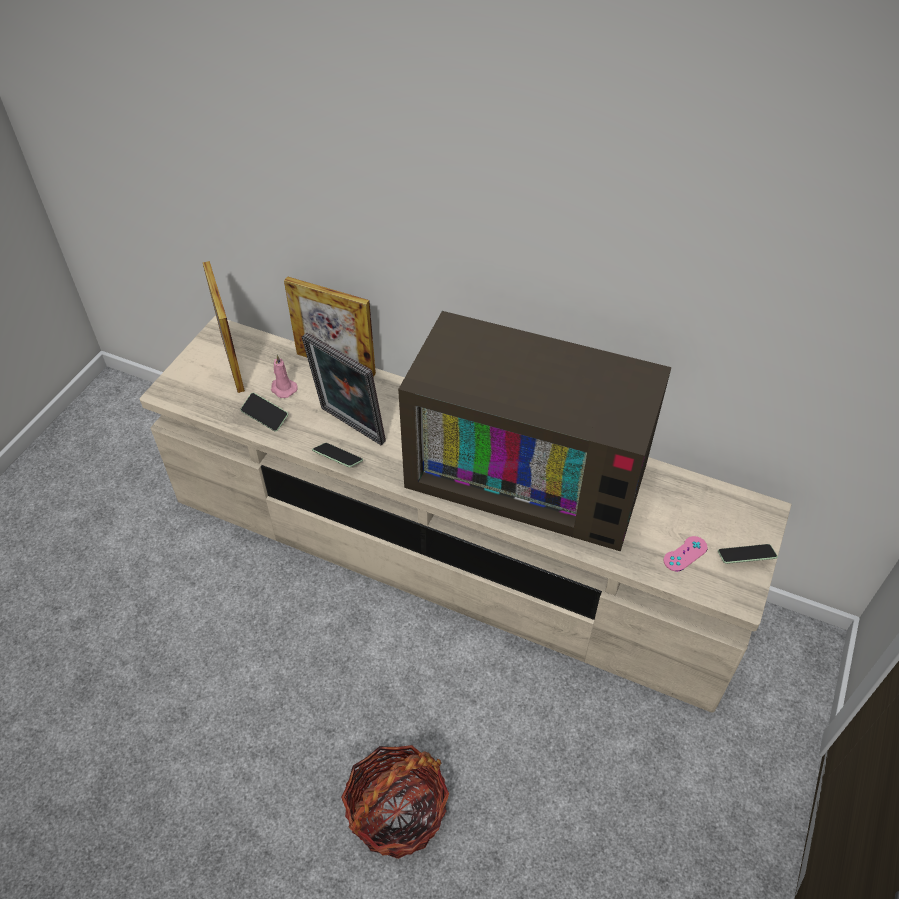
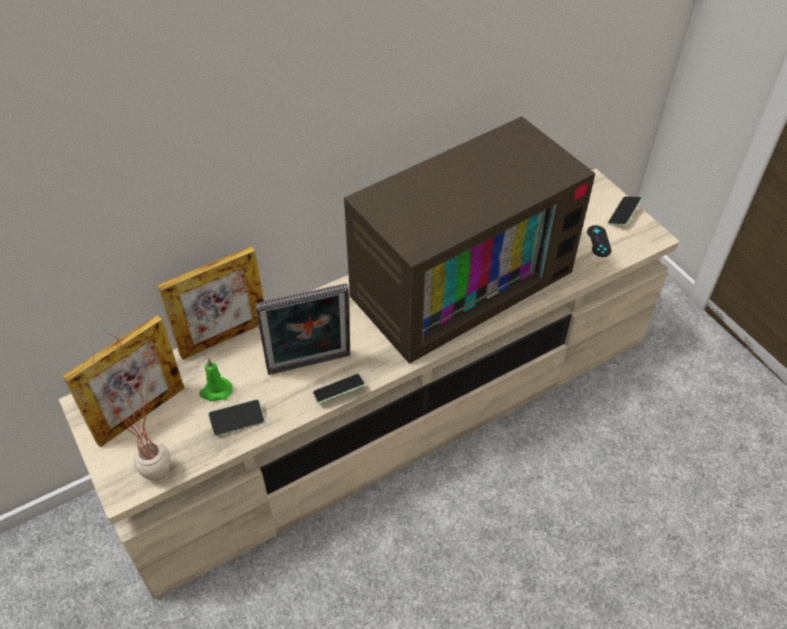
camera: 55 degrees left, 0 degrees up
(199, 400) = (164, 464): none -> potted plant
(232, 363) = (141, 414): picture frame -> picture frame turned 60 degrees counterclockwise
(283, 388) = (215, 391): pink candle -> green candle
(397, 812) = (600, 584): basket -> none
(685, 554) = (598, 241): pink game controller -> black game controller

